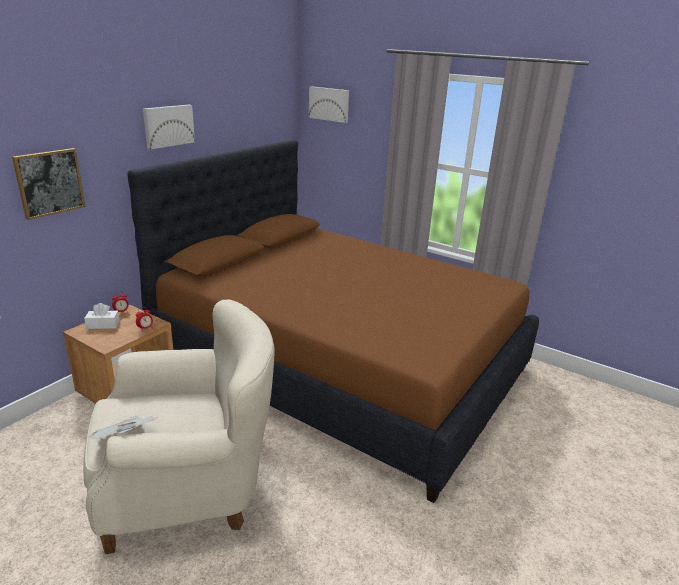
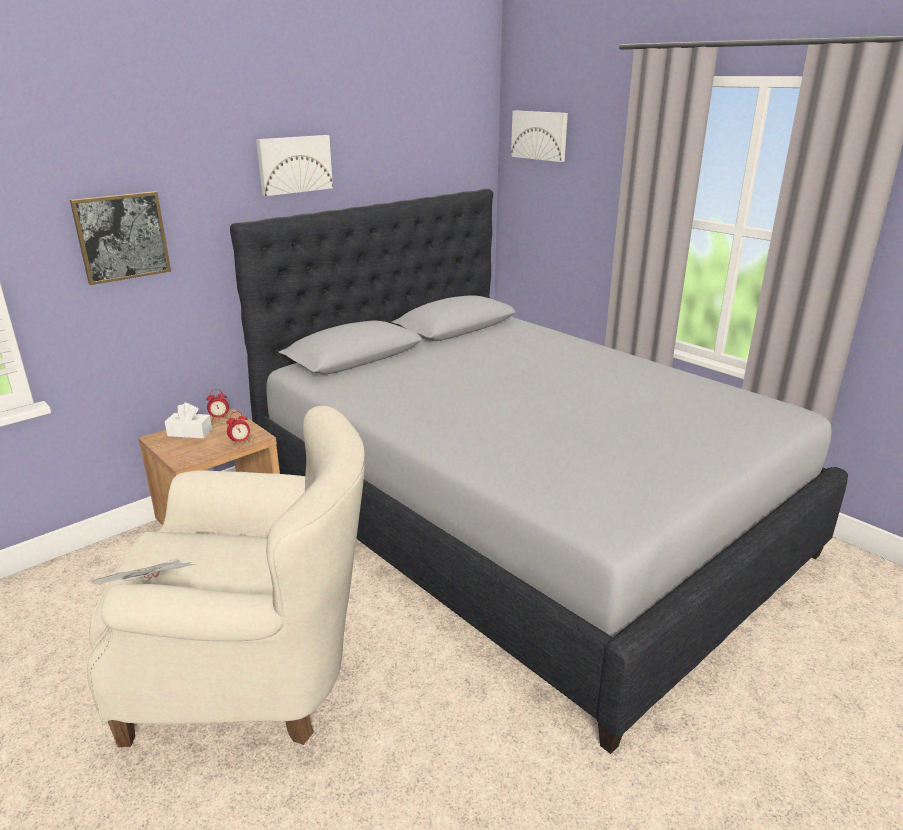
camera: 15 degrees right, 0 degrees up
(339, 363) = (520, 516): brown bed -> grey bed

